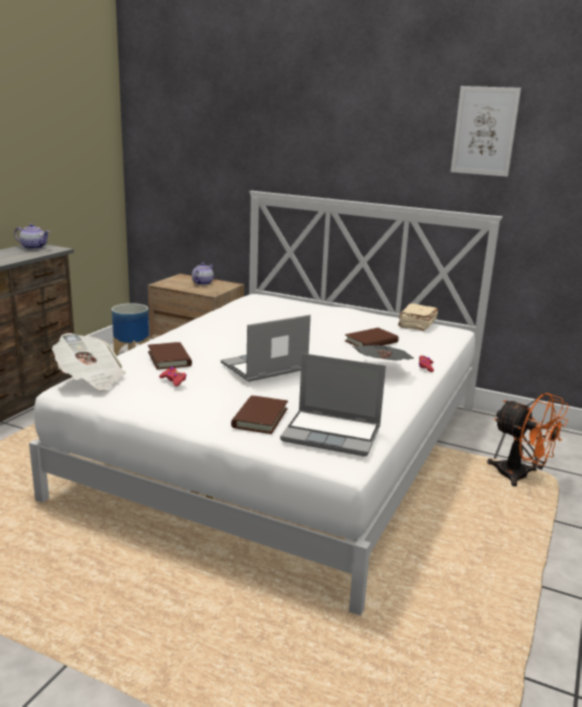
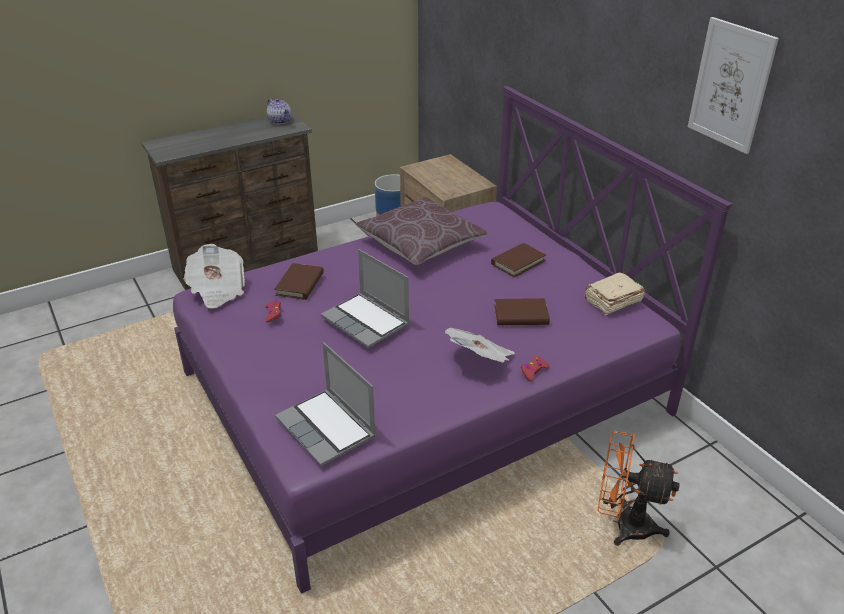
camera: 35 degrees right, 15 degrees up
(202, 283) = (454, 175): teapot -> none
(234, 321) = (420, 244): none -> brown pillow
(260, 418) = (293, 384): brown book -> brown book (518, 262)
(264, 368) = (367, 321): laptop -> laptop turned 135 degrees counterclockwise
(286, 448) = (421, 392): white bed -> purple bed
(520, 477) = (623, 524): orange fan -> orange fan turned 120 degrees clockwise

